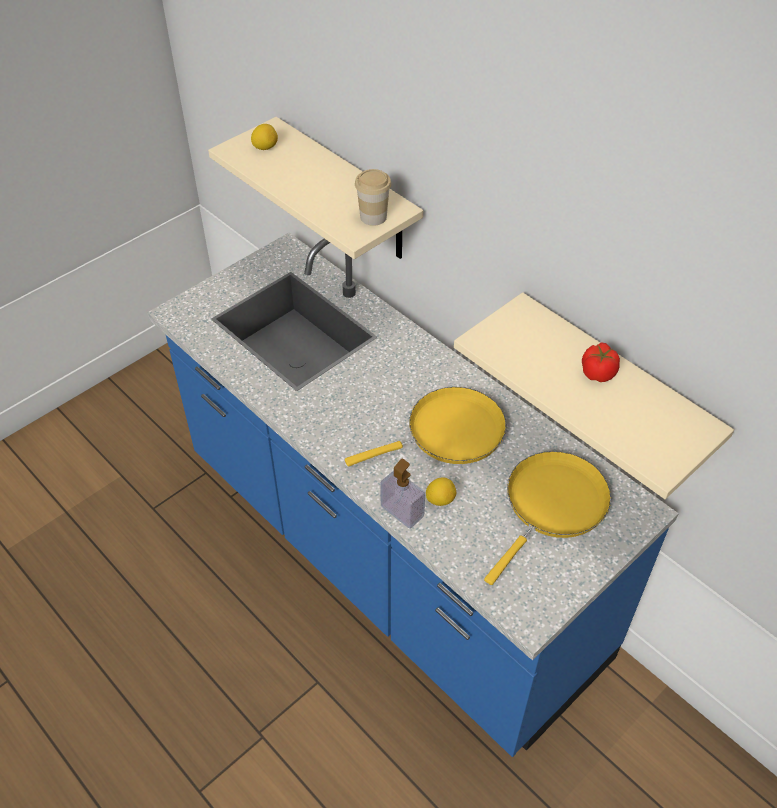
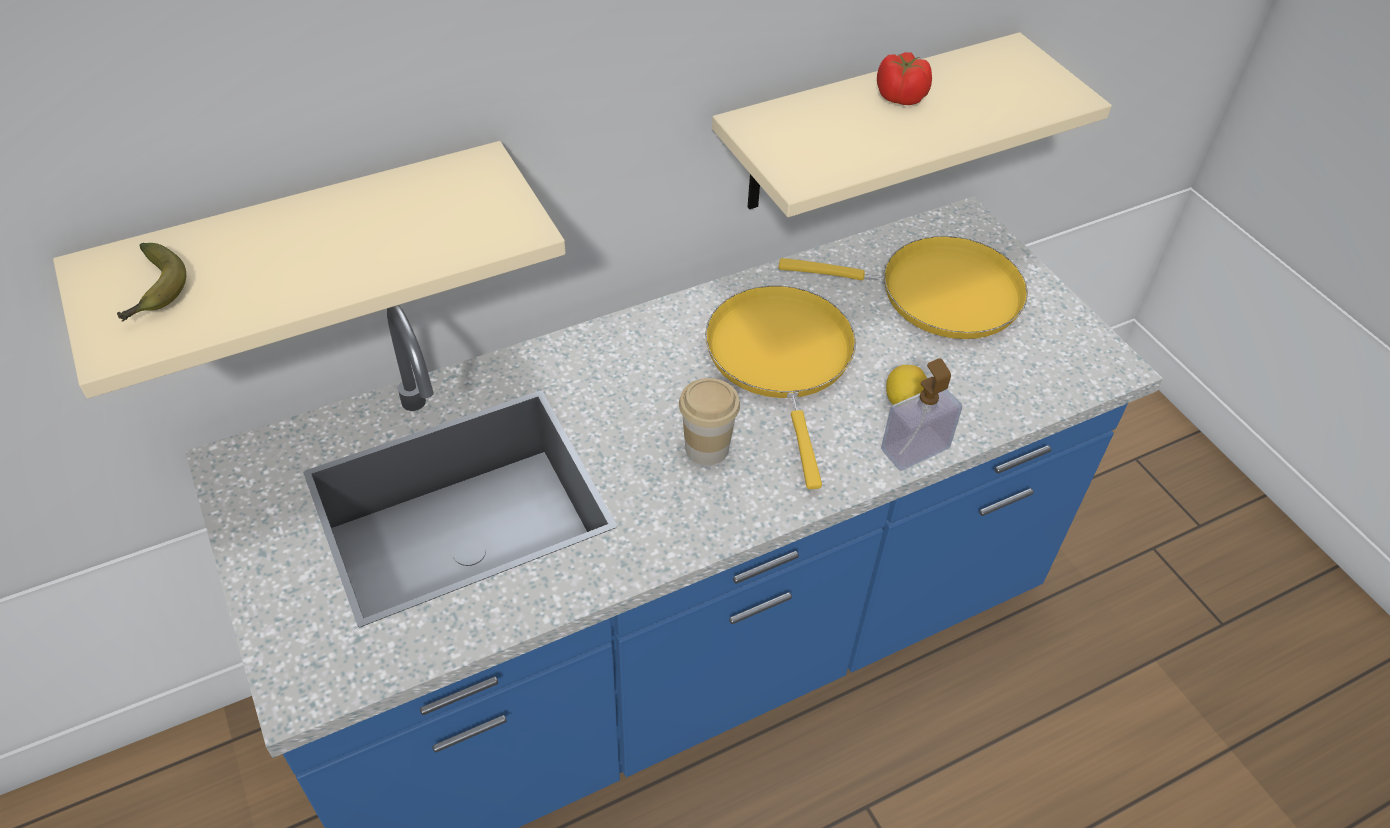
camera: 75 degrees left, 0 degrees up
(265, 147) = (155, 292): lemon -> banana
(373, 217) = (485, 197): cup -> cup (707, 448)
(552, 505) = (938, 294): yellow frying pan -> yellow frying pan turned 135 degrees clockwise

